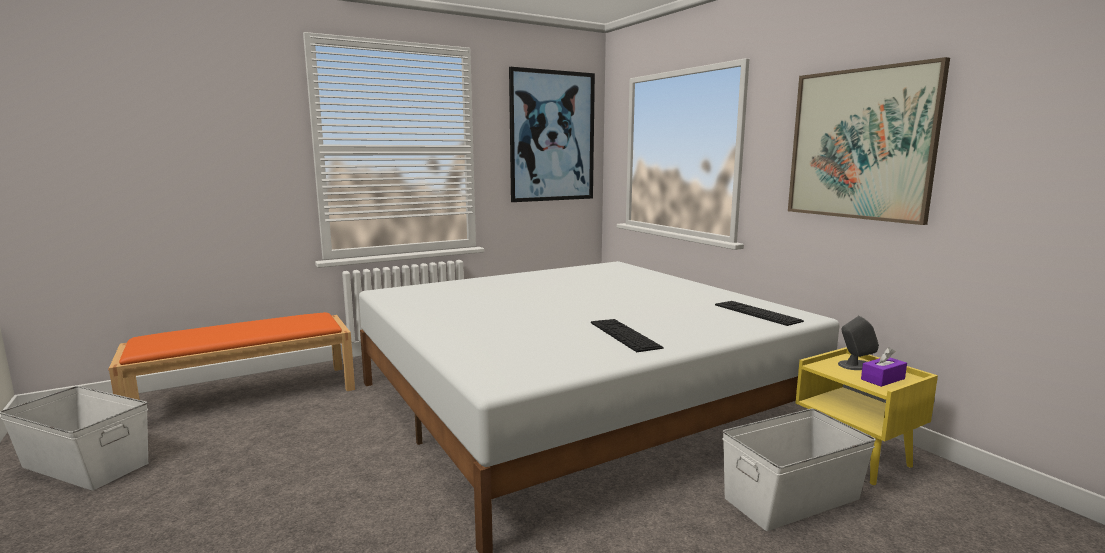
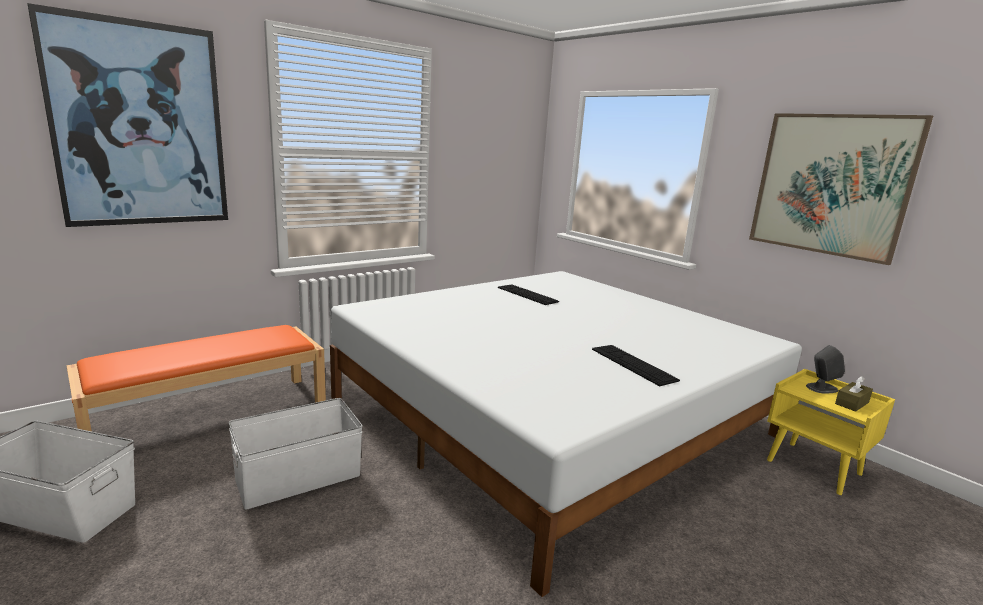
camera: 10 degrees left, 5 degrees up
(552, 136) = (501, 144): picture -> picture (140, 126)
(757, 313) = (729, 337): keyboard -> keyboard (527, 294)
(790, 498) = (780, 512): white storage box -> white storage box (298, 477)
(882, 379) = (852, 403): purple tissue box -> brown tissue box

